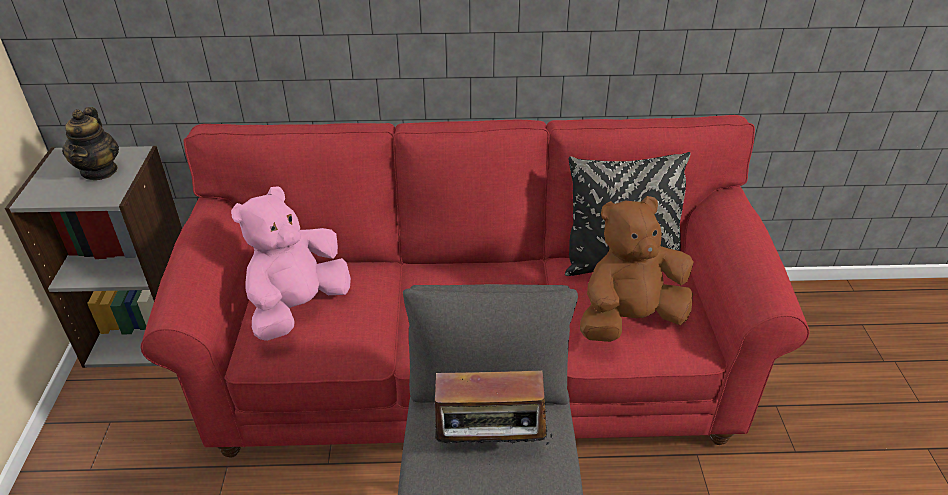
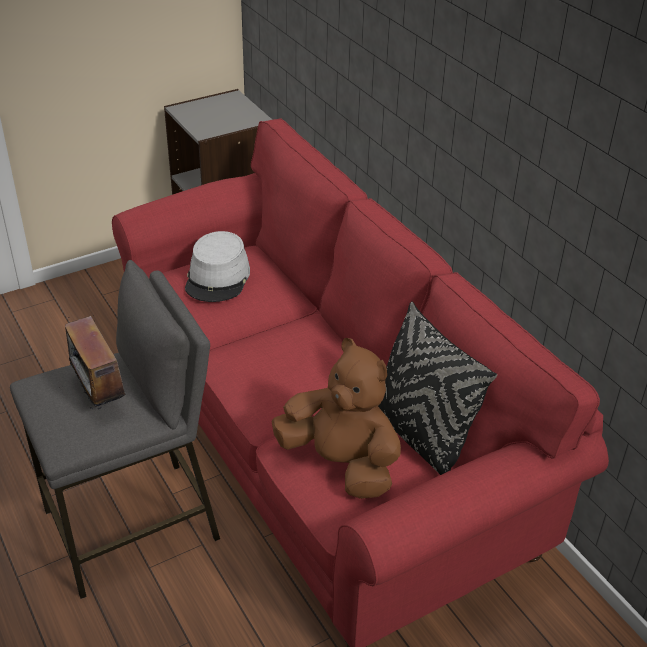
camera: 60 degrees right, 0 degrees up
(99, 171) = (228, 117): teapot -> none
(298, 307) = (218, 278): pink plush toy -> grey hat

